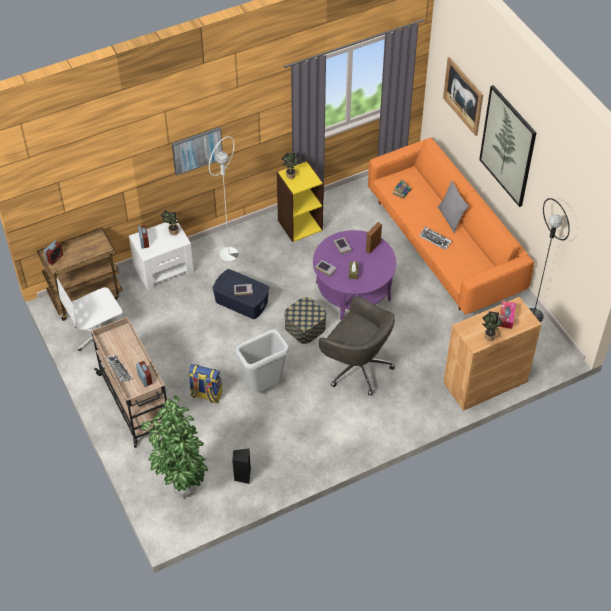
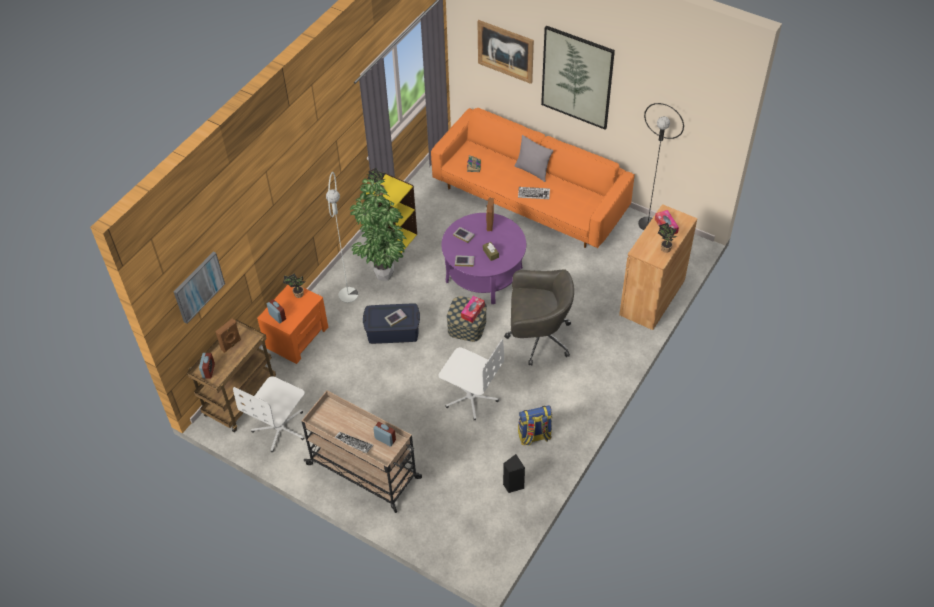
camera: 30 degrees left, 0 degrees up
(86, 246) = (231, 345): none -> brown speaker
(164, 269) = (297, 336): white nightstand -> orange nightstand
(181, 490) = (468, 527): potted plant -> potted plant (382, 276)
(197, 150) = (296, 201): picture -> picture (198, 286)
(206, 394) = (424, 430): backpack -> backpack (534, 436)
(263, 387) = (471, 397): grey trash can -> white office chair
(310, 316) = (472, 311): none -> tissue box

